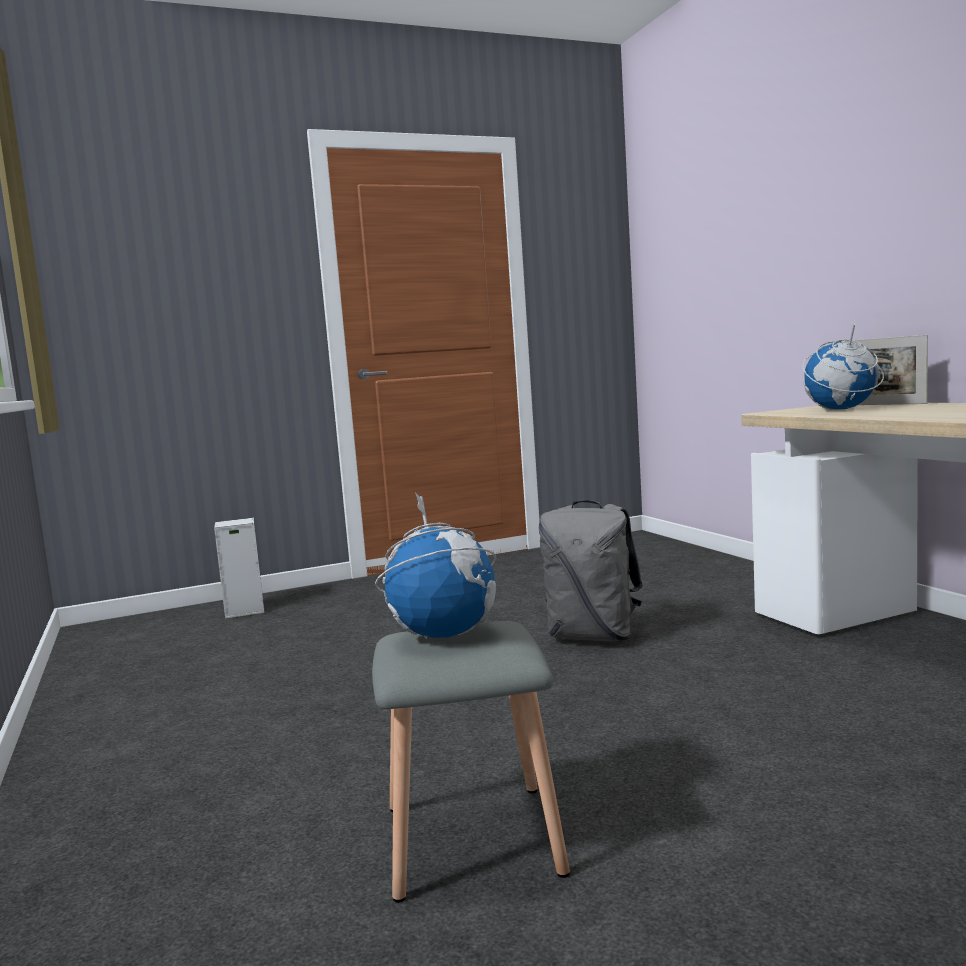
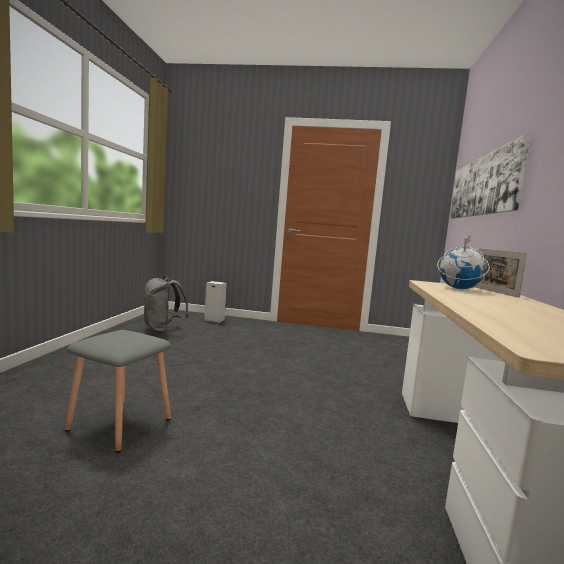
camera: 30 degrees right, 0 degrees up
(444, 634) = (125, 334): globe -> none
(593, 636) = (309, 375): grey backpack -> grey backpack (162, 330)
(735, 246) = (483, 186): none -> picture

